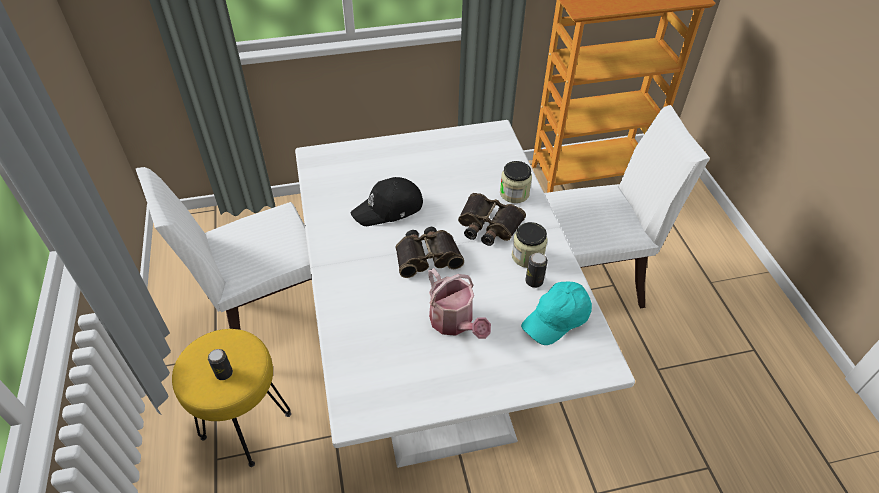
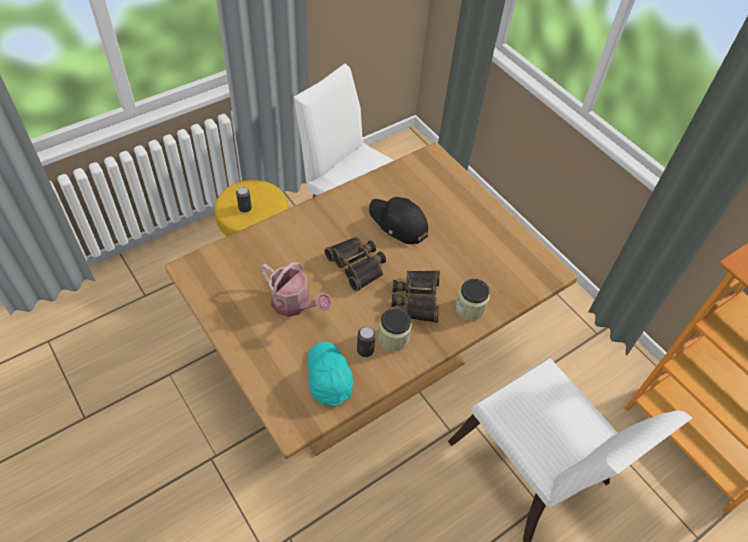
camera: 65 degrees right, 5 degrees up
(437, 364) = (365, 369): white dining table -> brown dining table
(454, 323) = (294, 304): watering can -> watering can turned 90 degrees counterclockwise
(557, 319) = (328, 378): turquoise cap -> turquoise cap turned 45 degrees clockwise

